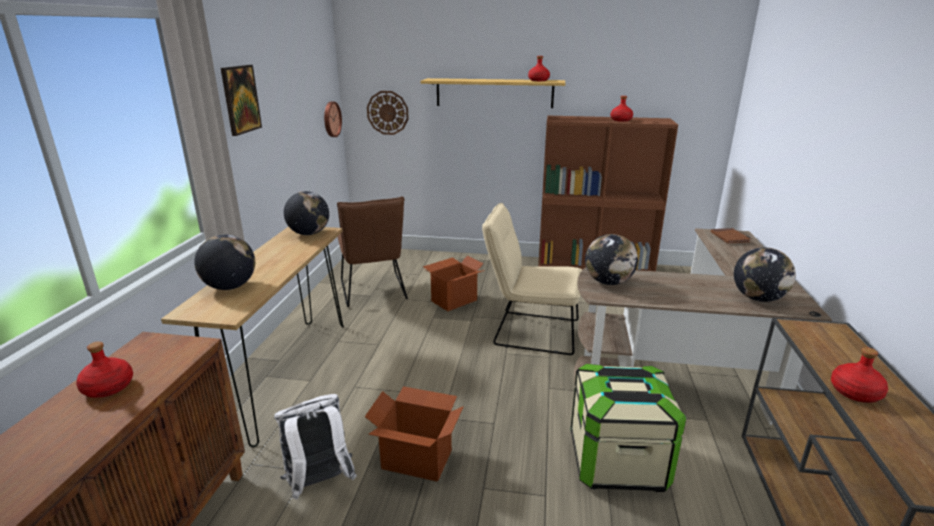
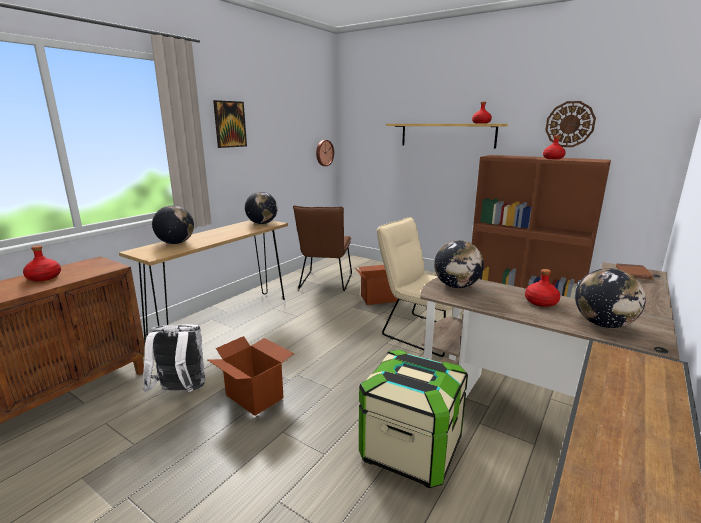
camera: 25 degrees right, 5 degrees down
(387, 112) = (367, 150): wall clock -> wall clock (570, 124)
(854, 392) = (606, 423): red bottle -> red bottle (540, 302)

